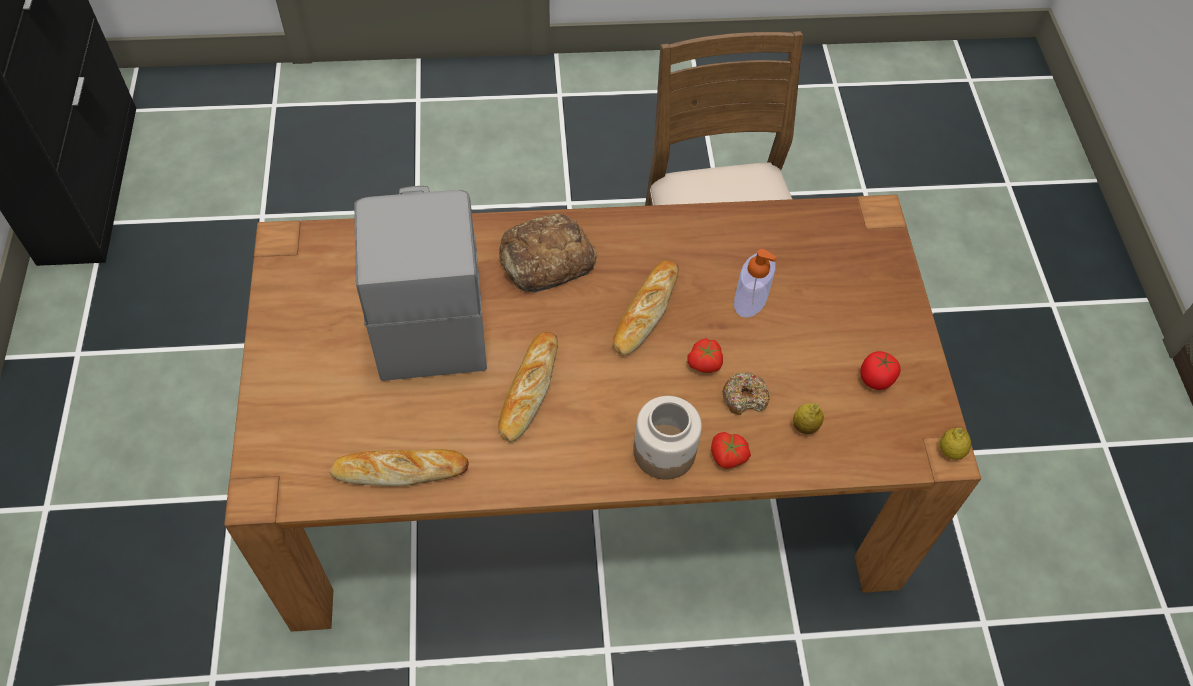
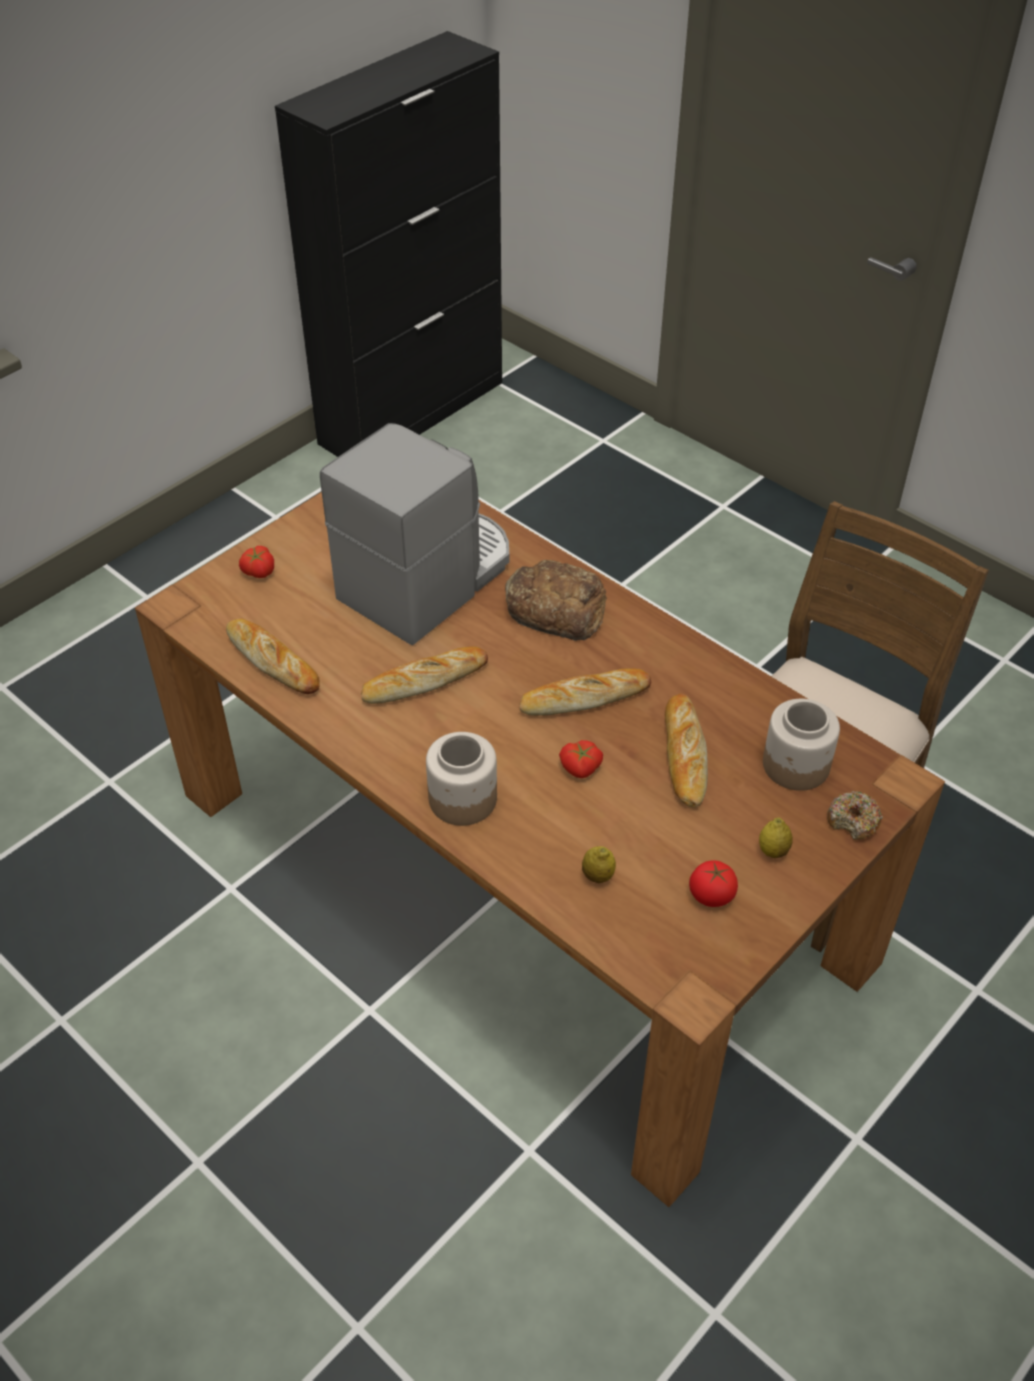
camera: 50 degrees right, 10 degrees down
(727, 457) = (505, 843): tomato -> tomato (258, 571)
(745, 398) = (577, 816): donut -> donut (853, 821)
(750, 299) = (684, 755): soap dispenser -> bread
(816, 251) = (796, 766): none -> jar
(950, 451) = (700, 1001): lemon -> lemon (773, 851)

